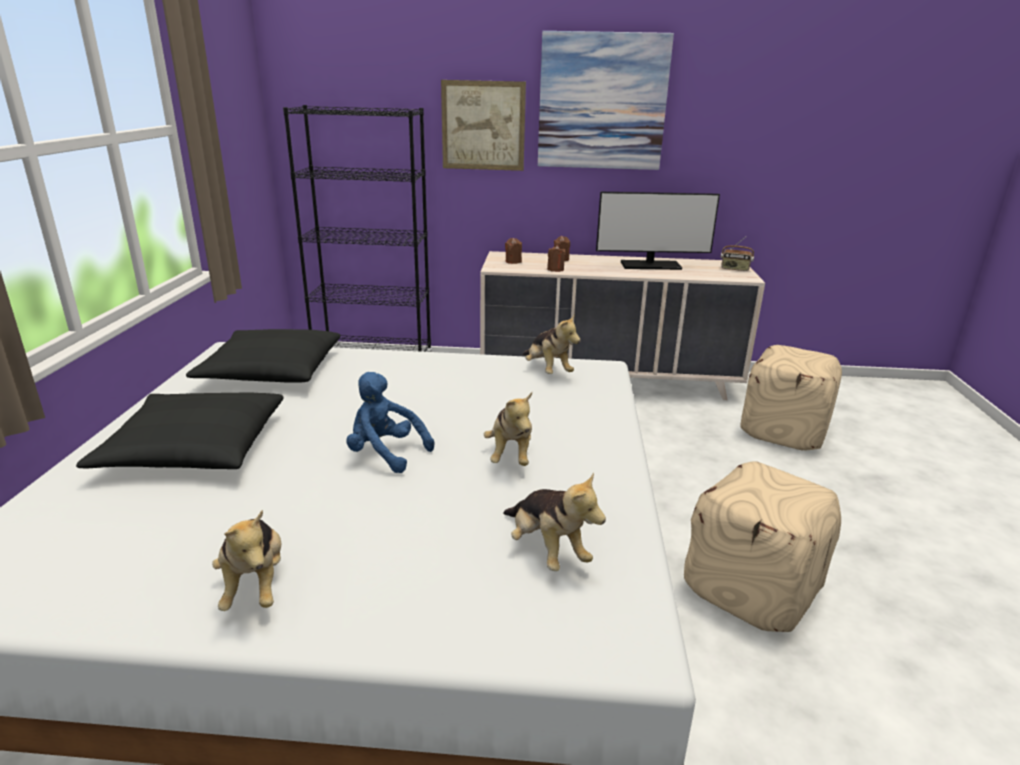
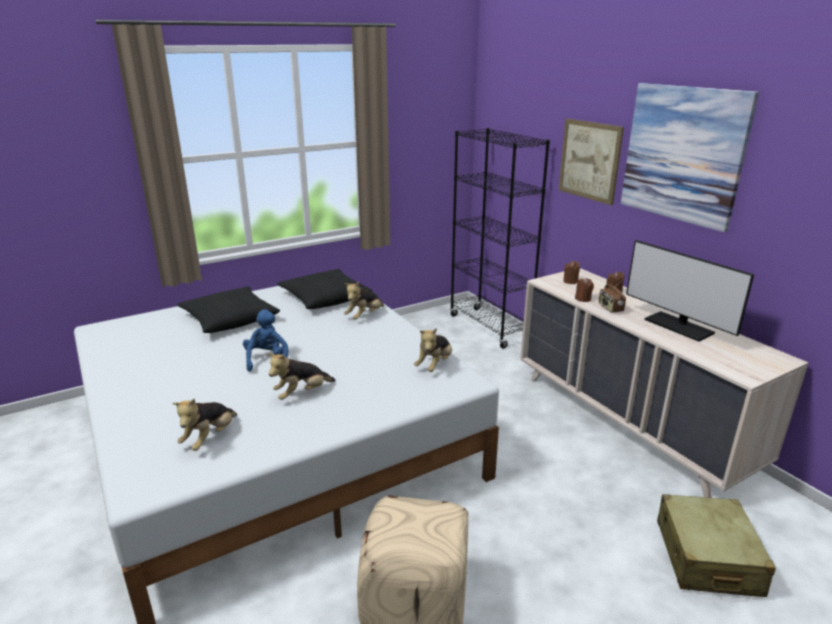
camera: 55 degrees right, 0 degrees up
(255, 585) = (135, 379): plush toy -> plush toy (364, 316)
(735, 269) = (762, 364): radio -> radio (610, 308)
(785, 430) = (706, 557): beige ottoman -> beige suitcase

